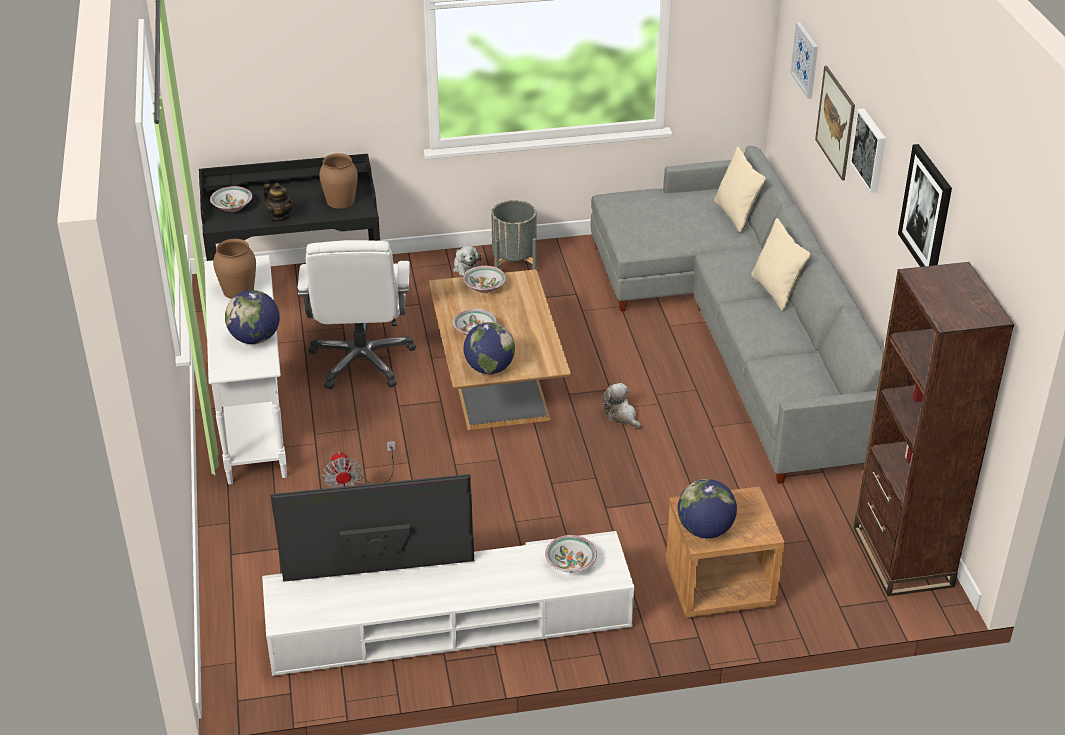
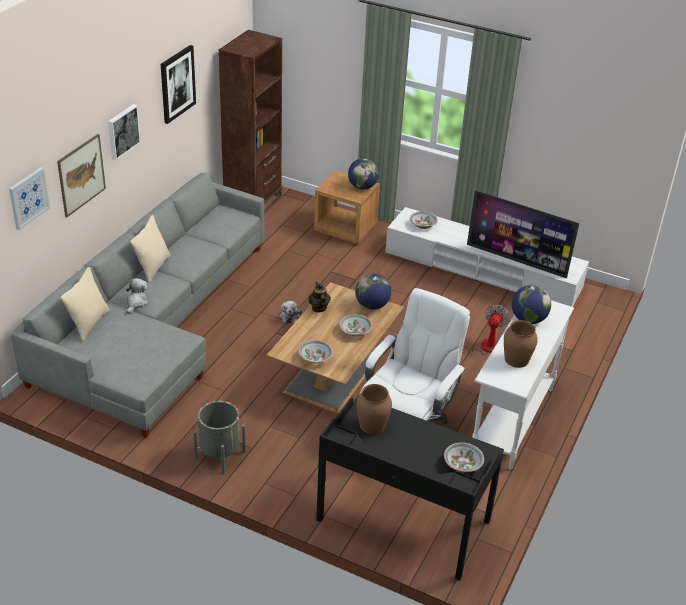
camera: 145 degrees left, 0 degrees up
(280, 216) = (431, 433): teapot -> teapot (319, 308)
(465, 267) = (257, 472): plush toy -> plush toy (136, 303)

